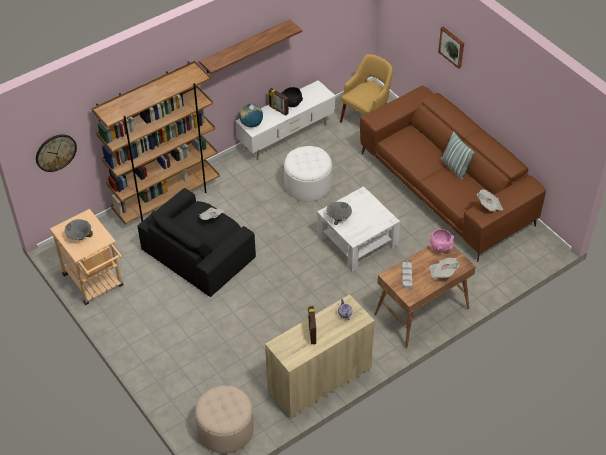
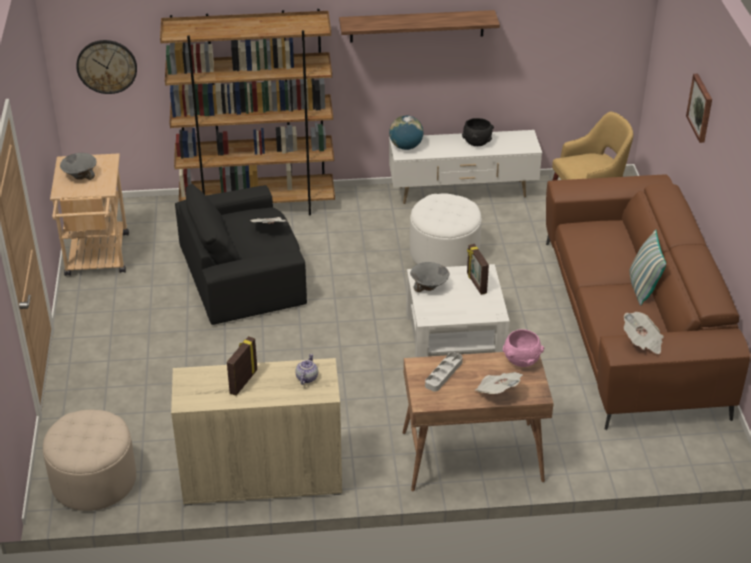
camera: 30 degrees right, 10 degrees down
(278, 110) = (453, 144): picture frame -> picture frame (476, 283)

